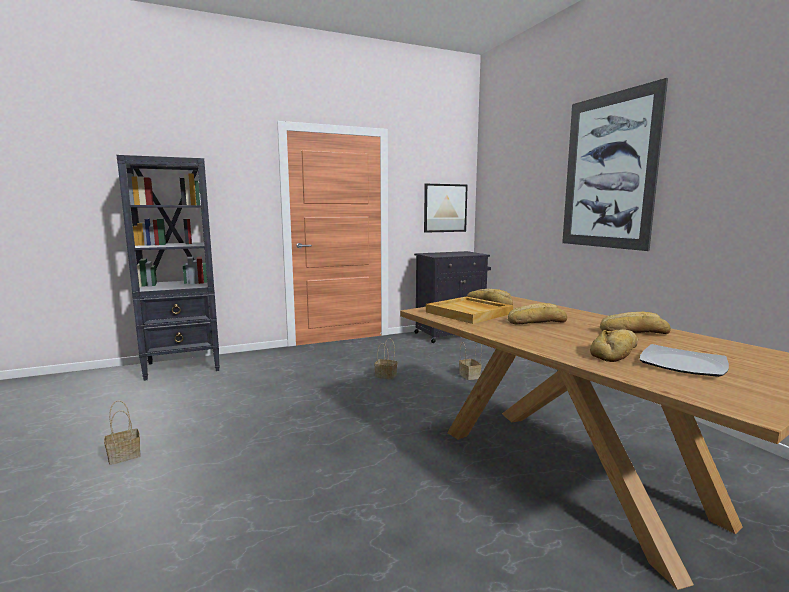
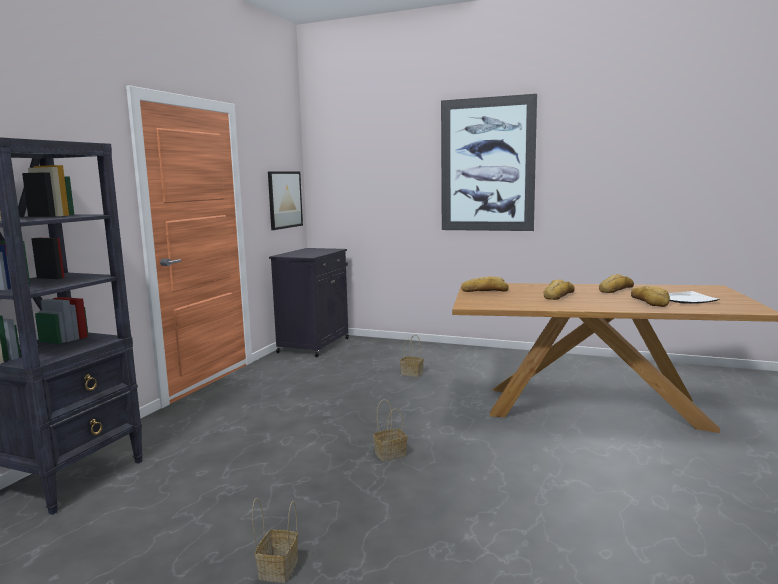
camera: 45 degrees left, 0 degrees up
(386, 376) = (347, 397): basket -> basket (391, 454)
(469, 313) = (502, 299): beige tray -> none

